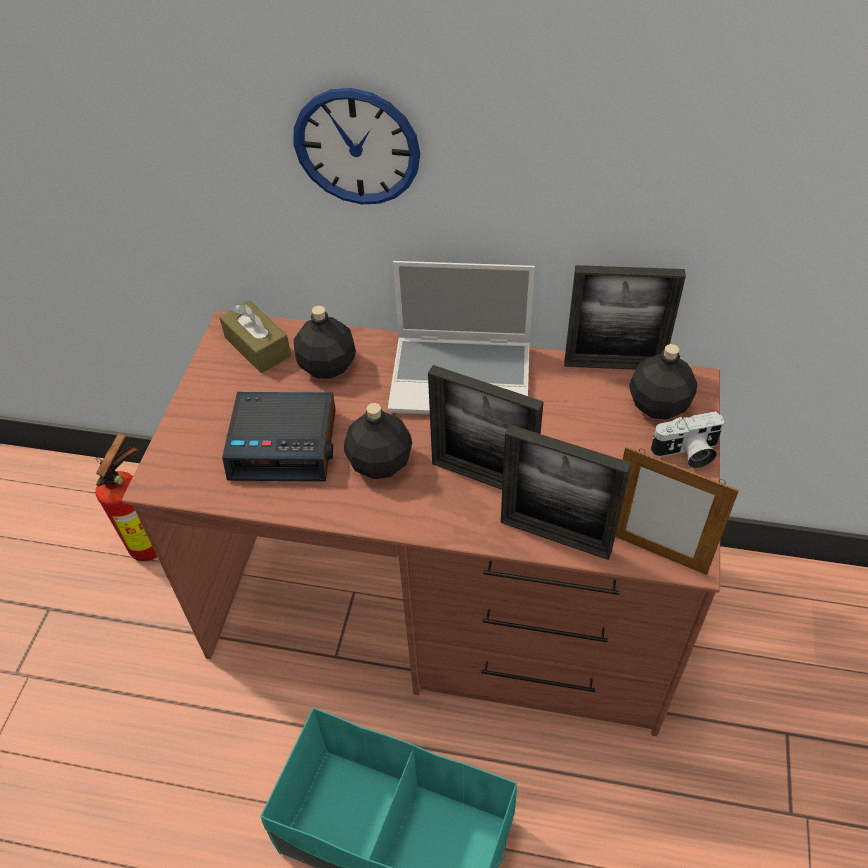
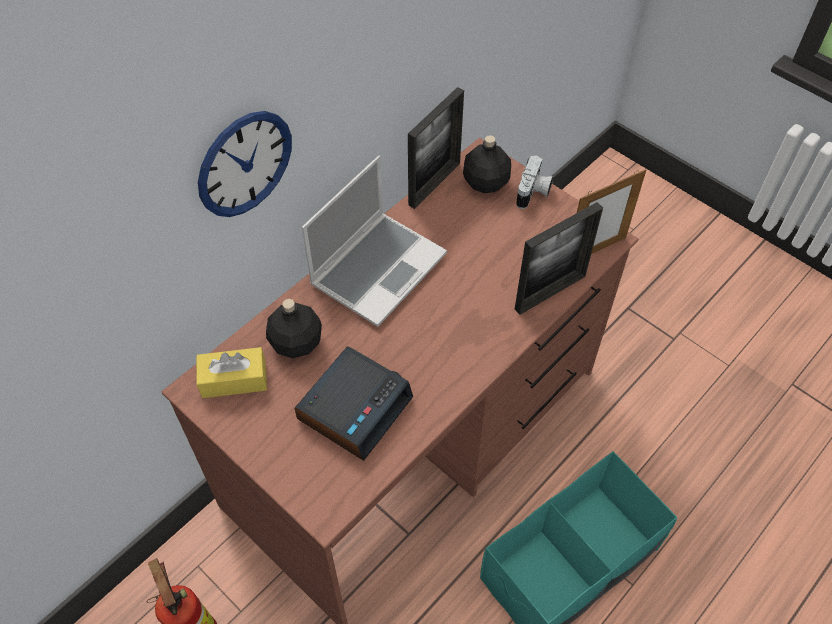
camera: 60 degrees left, 5 degrees up
(257, 347) = (234, 379): brown tissue box -> yellow tissue box
(380, 462) = (418, 355): black bottle -> none
(482, 478) = (476, 304): picture frame -> none

